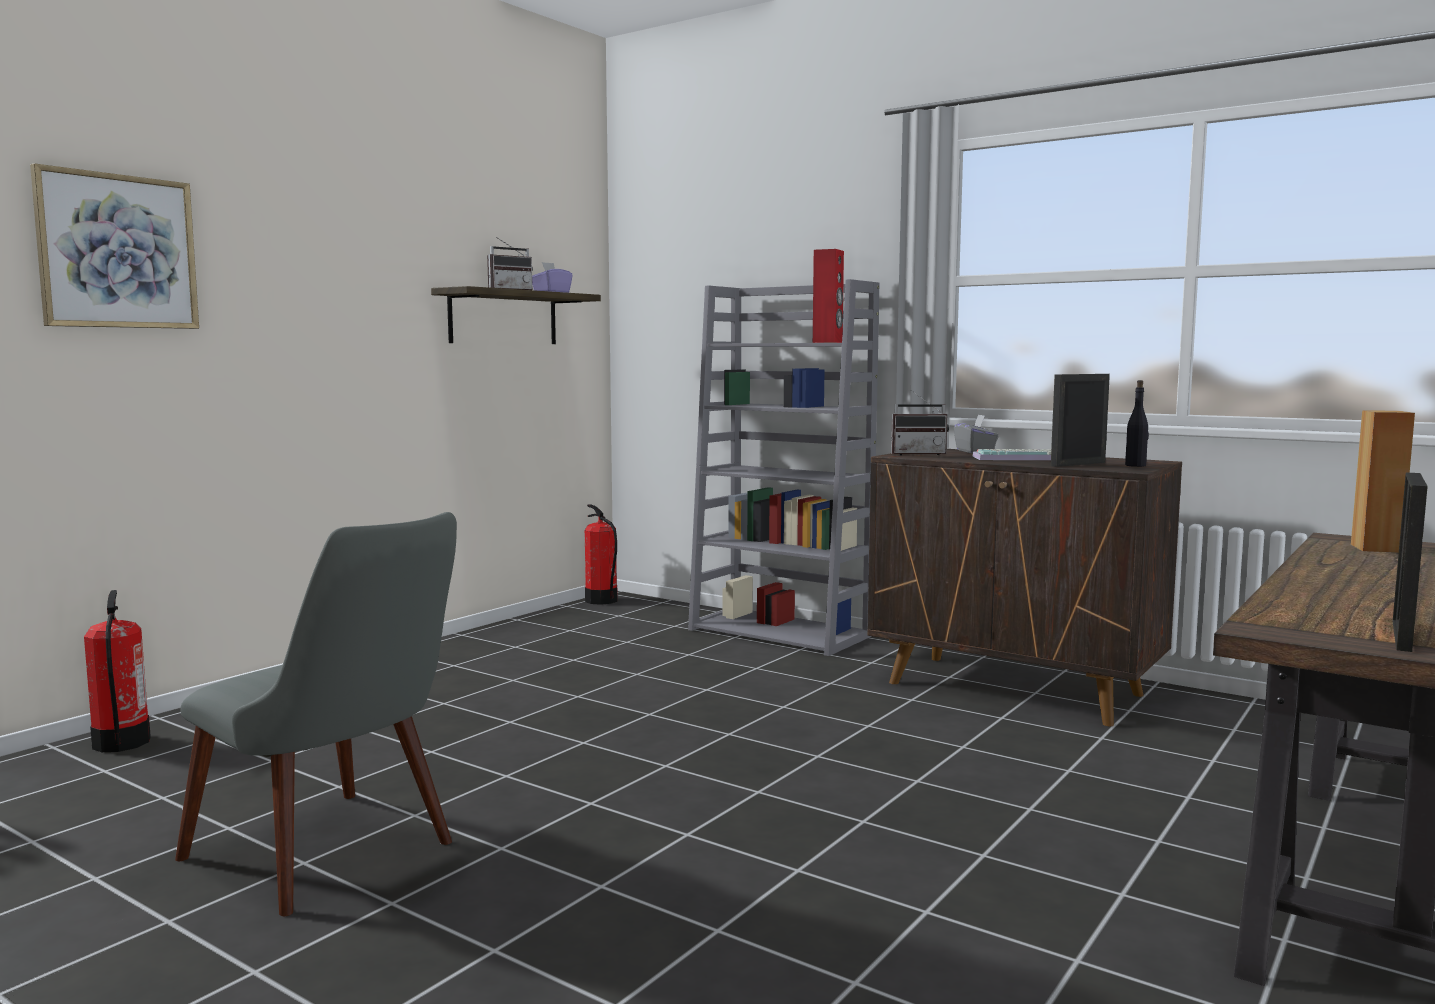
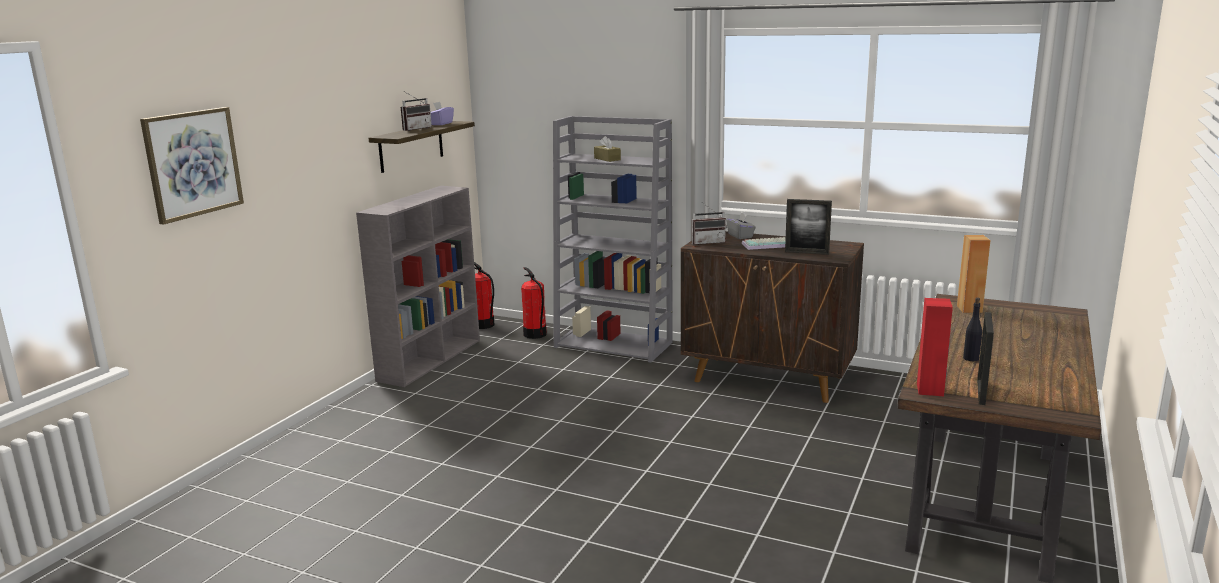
camera: 10 degrees left, 10 degrees up
(121, 743) = (239, 479): fire extinguisher -> fire extinguisher (535, 334)
(339, 858) = (434, 542): grey chair -> none
(503, 630) = (431, 359): none -> grey bookcase
(780, 342) = (607, 159): none -> brown tissue box
(828, 342) = (639, 160): red speaker -> red speaker (930, 390)
(1078, 464) = (806, 252): picture frame -> picture frame turned 120 degrees counterclockwise
(1136, 465) = (839, 252): black bottle -> black bottle (971, 358)

